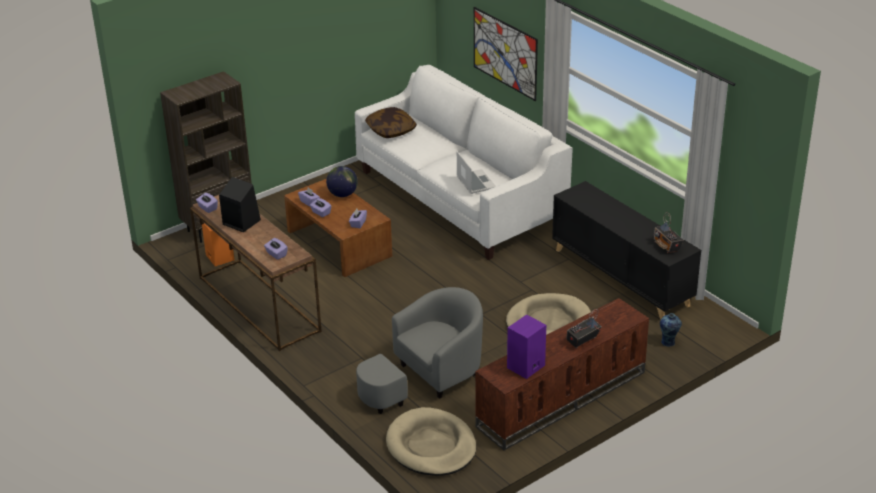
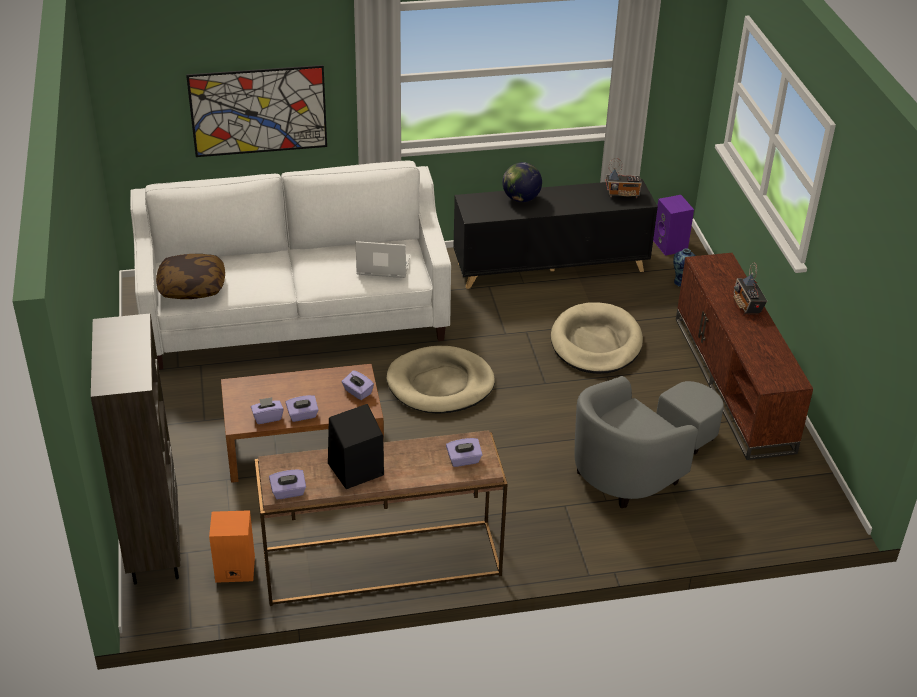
camera: 65 degrees left, 5 degrees up
(342, 195) = (276, 383): globe -> globe (521, 199)
(427, 378) = (638, 465): grey armchair -> grey armchair turned 120 degrees counterclockwise
(431, 446) = (763, 505): beige dog bed -> beige dog bed (440, 384)
(526, 367) = (773, 357): purple speaker -> purple speaker (671, 246)

